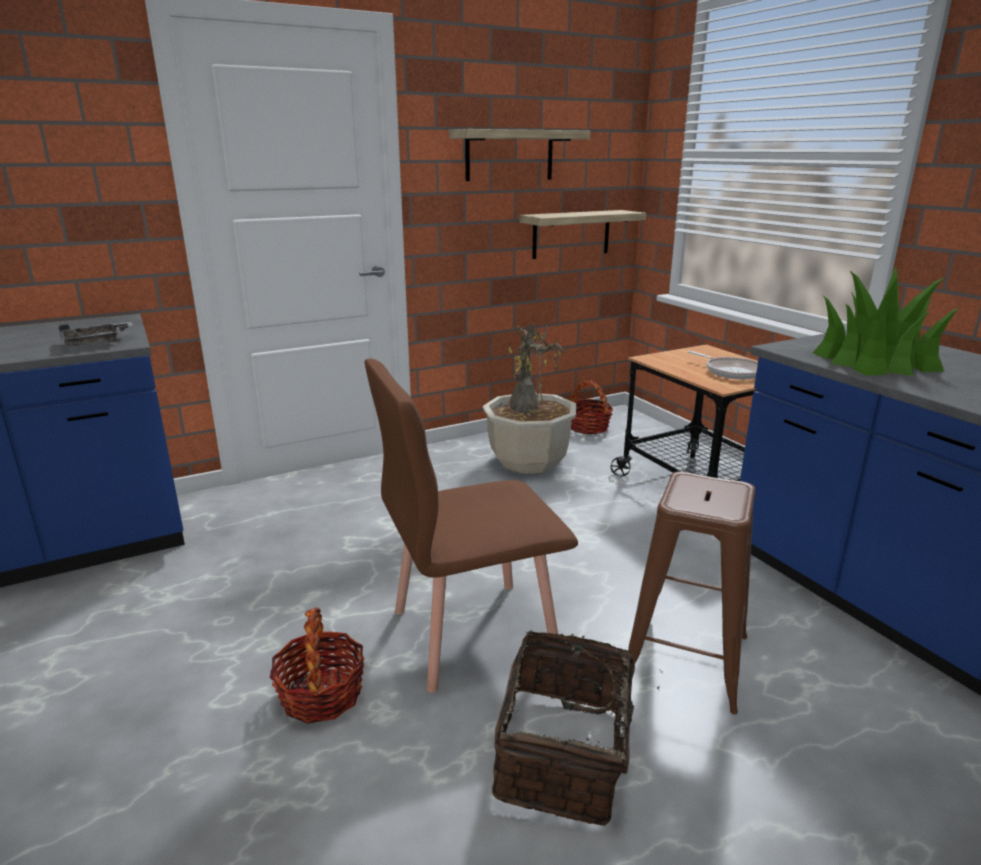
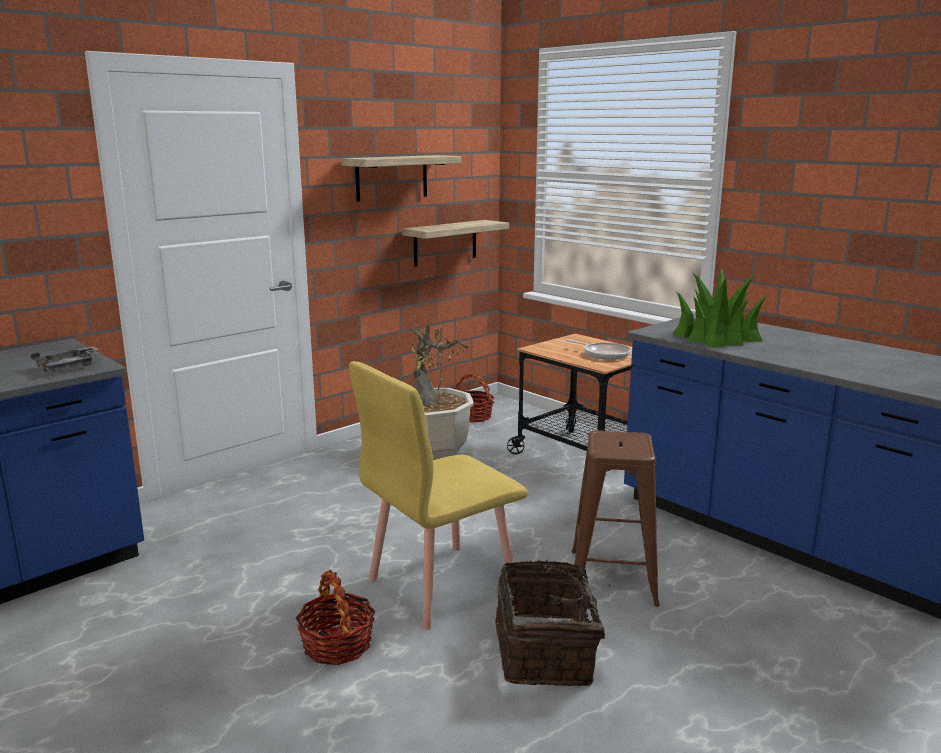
camera: 15 degrees left, 5 degrees down
(472, 632) = (440, 585): brown chair -> yellow chair

